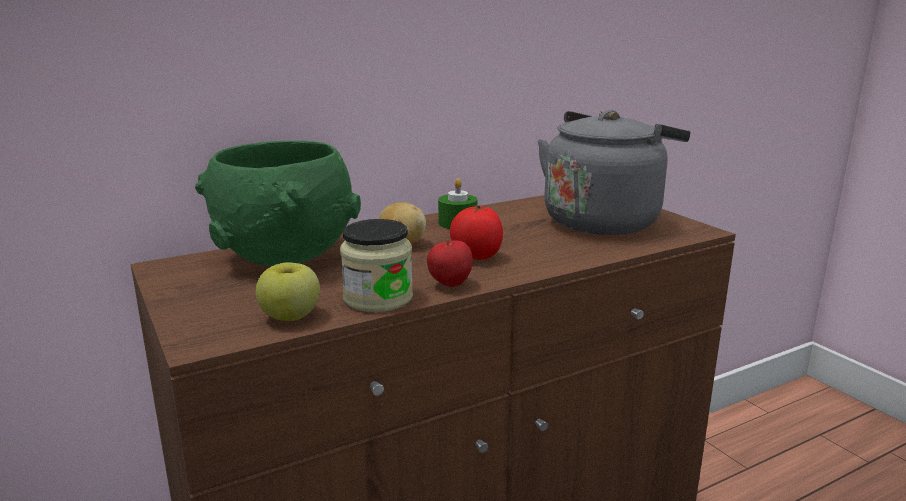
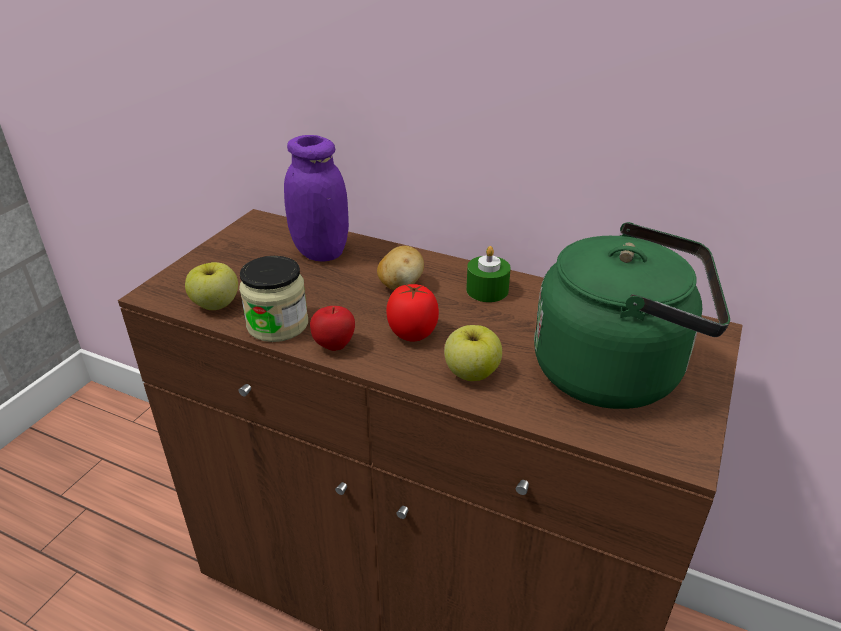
camera: 55 degrees right, 15 degrees up
(287, 256) = (320, 252): green bowl -> purple jar
(553, 253) = (471, 373): none -> apple
(604, 221) = (616, 371): grey kettle -> green kettle

